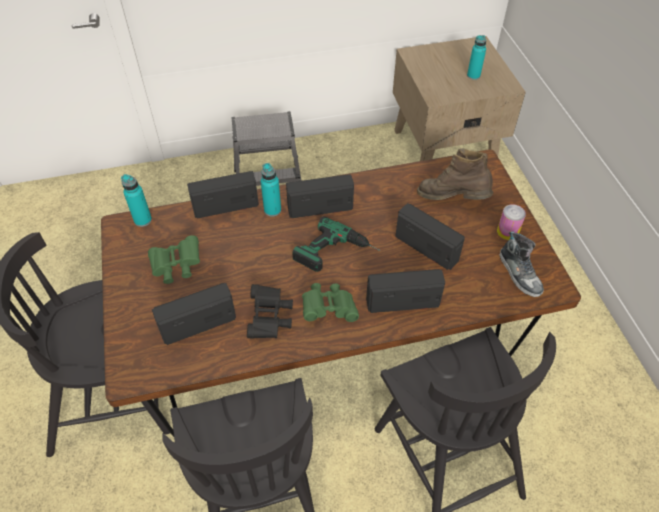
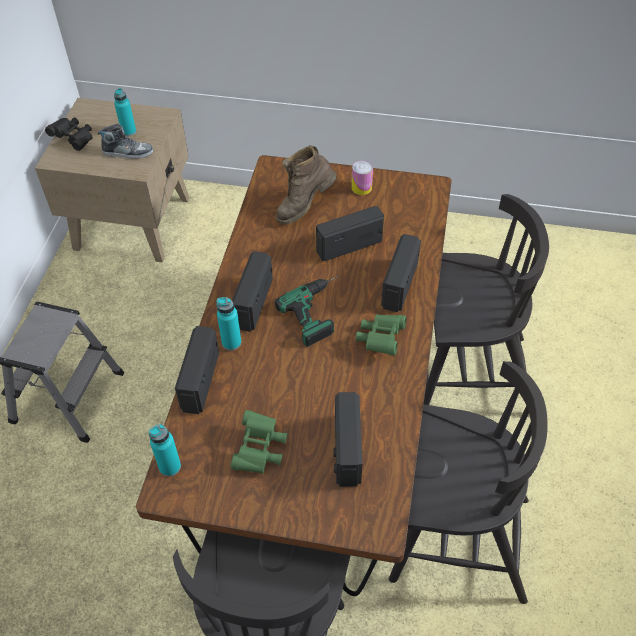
camera: 65 degrees left, 0 degrees up
(270, 318) = (369, 388): black binoculars -> black binoculars (74, 139)
(519, 273) = (408, 200): shoe -> shoe (128, 152)

